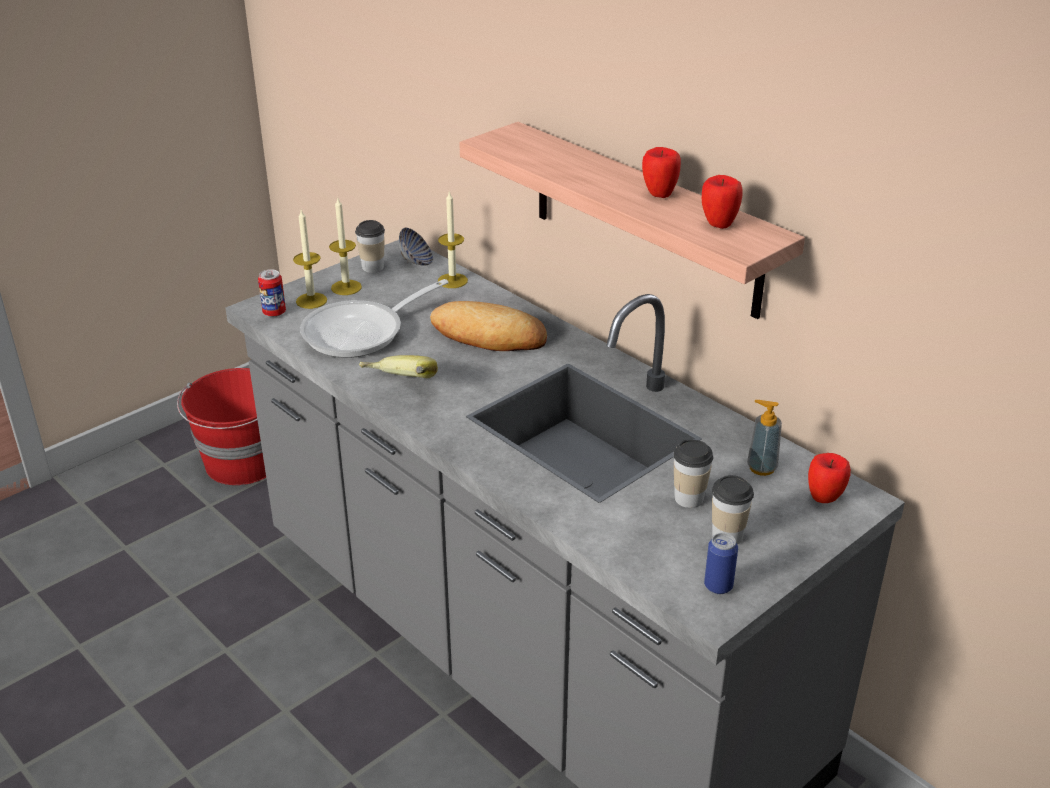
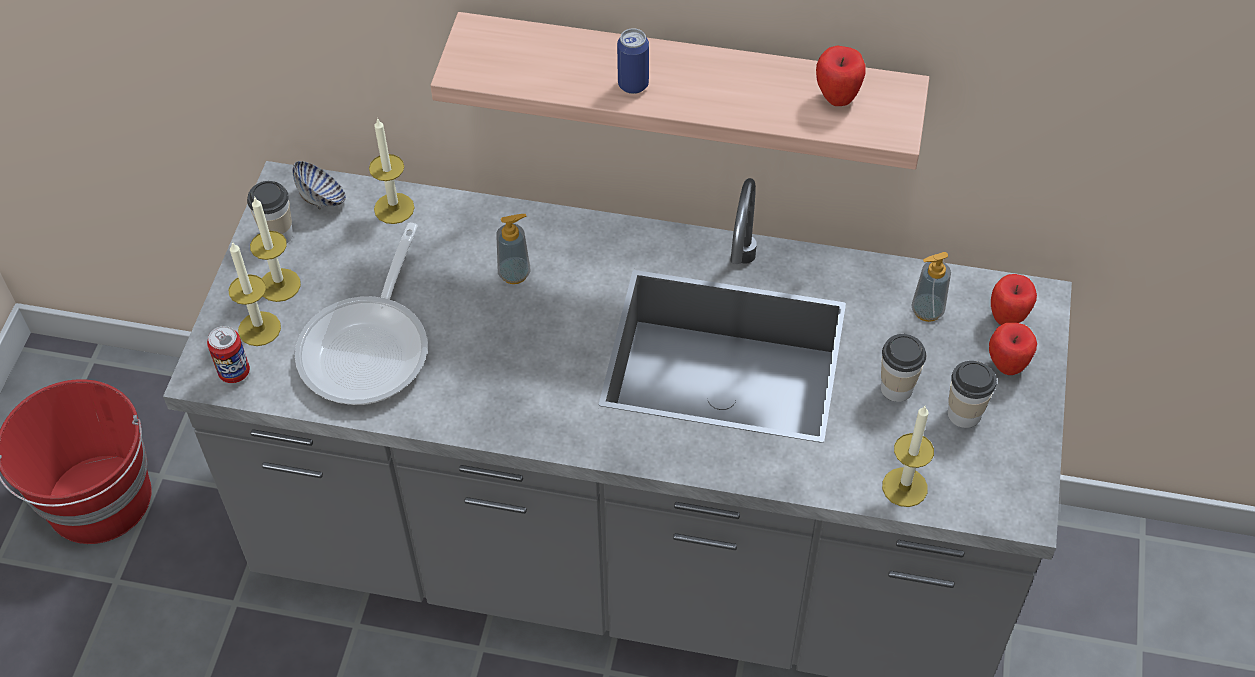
camera: 35 degrees left, 20 degrees up
(398, 387) = (491, 405): banana -> none
(489, 335) = (514, 273): bread -> soap dispenser
(632, 554) = (904, 487): none -> candle
(659, 194) = (736, 76): apple -> apple (1006, 366)
(718, 586) = (1003, 478): can -> can (633, 84)

